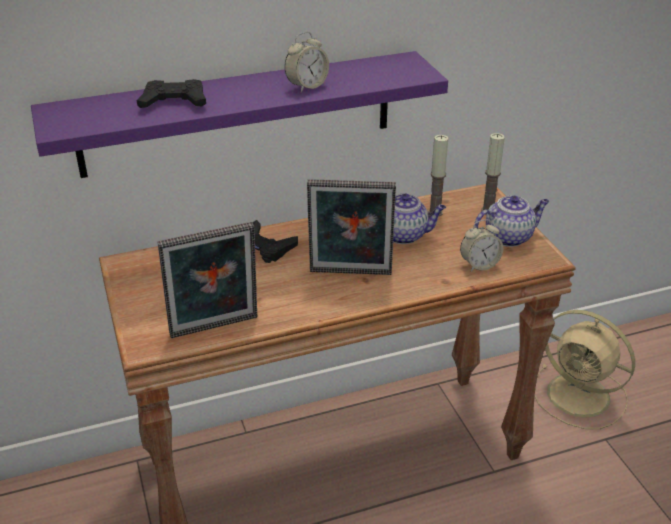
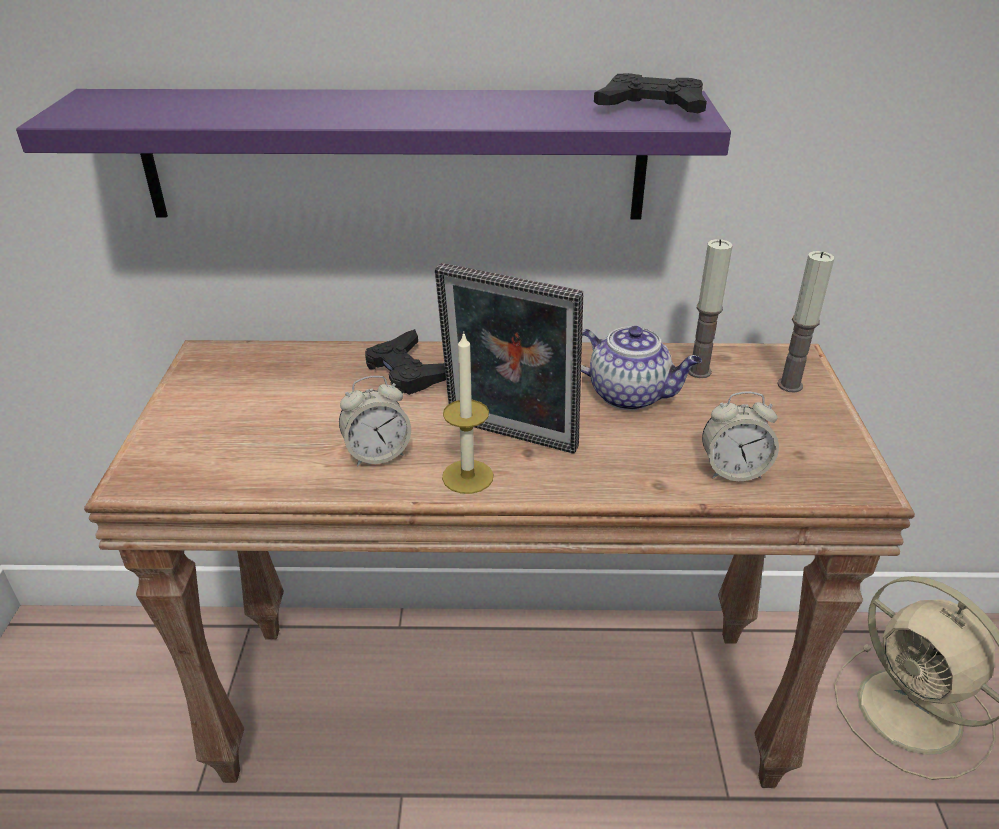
camera: 20 degrees right, 0 degrees up
(174, 101) = (263, 106): black game controller -> black game controller (652, 107)
(215, 329) = (252, 477): picture frame -> none
(307, 86) = (482, 111): alarm clock -> alarm clock (377, 454)
(340, 300) = (467, 476): none -> candle
(509, 237) = (808, 434): teapot -> none

